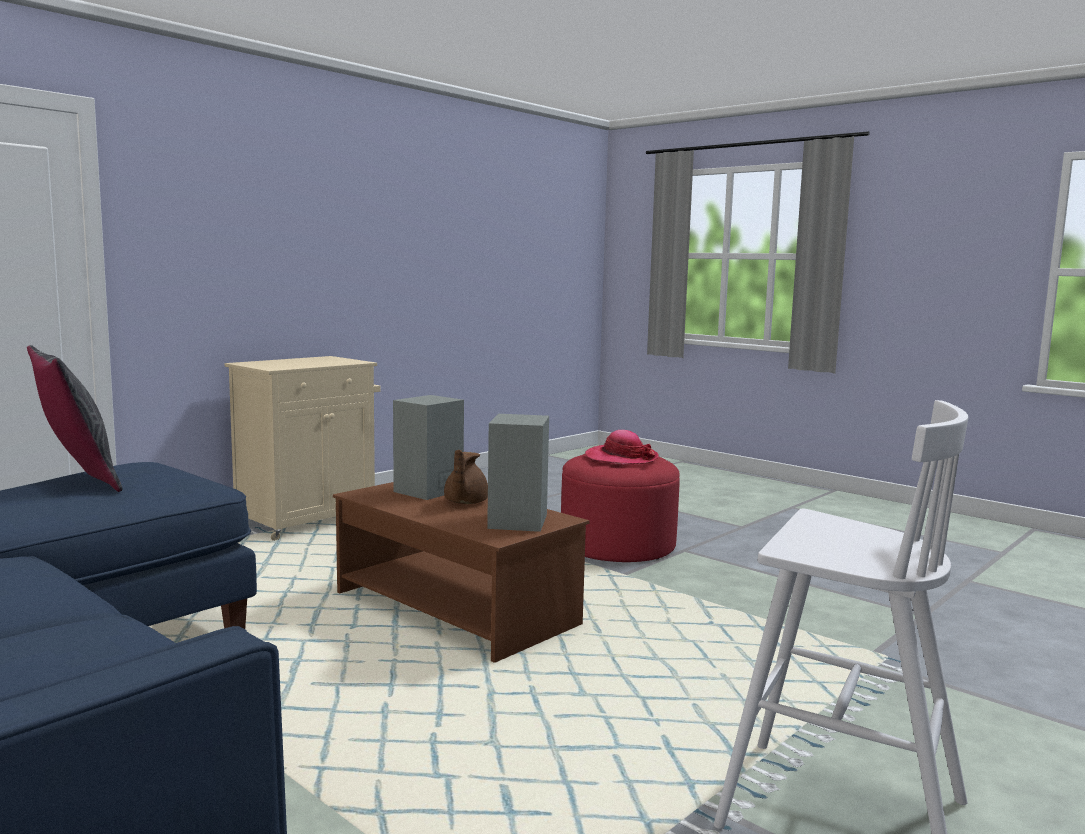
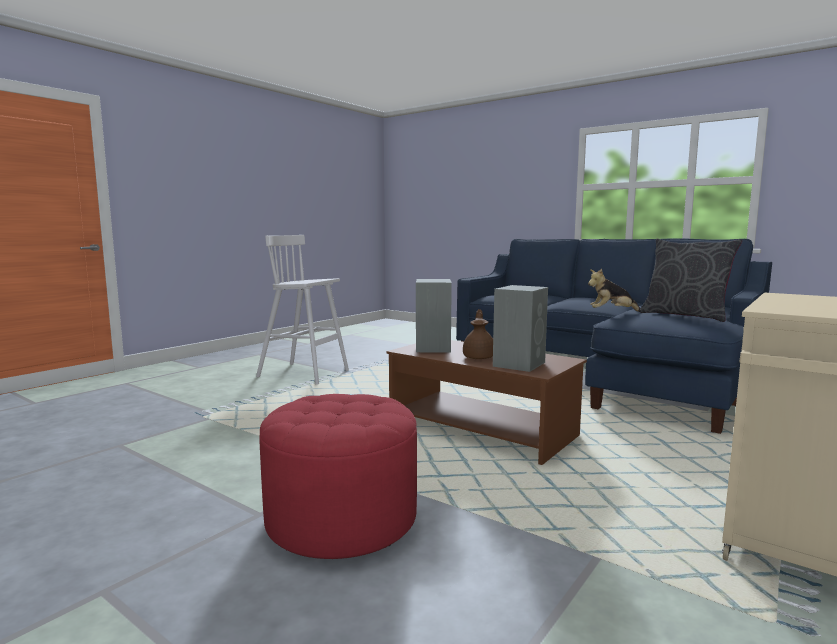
camera: 175 degrees right, 0 degrees up
(149, 503) = (612, 312): none -> plush toy
(621, 458) = (337, 411): hat -> none

